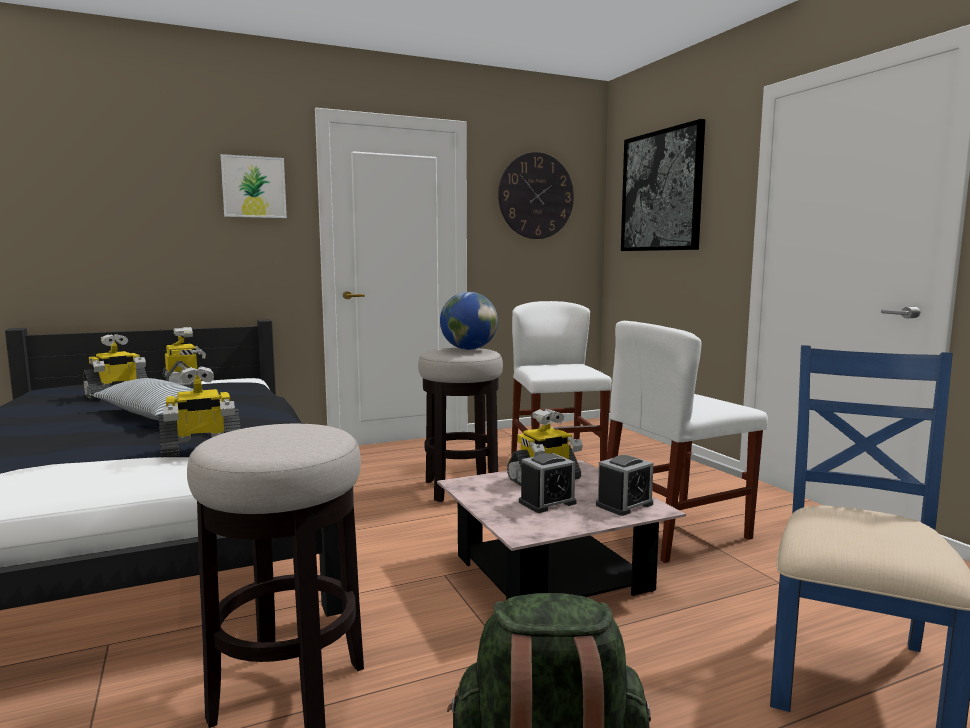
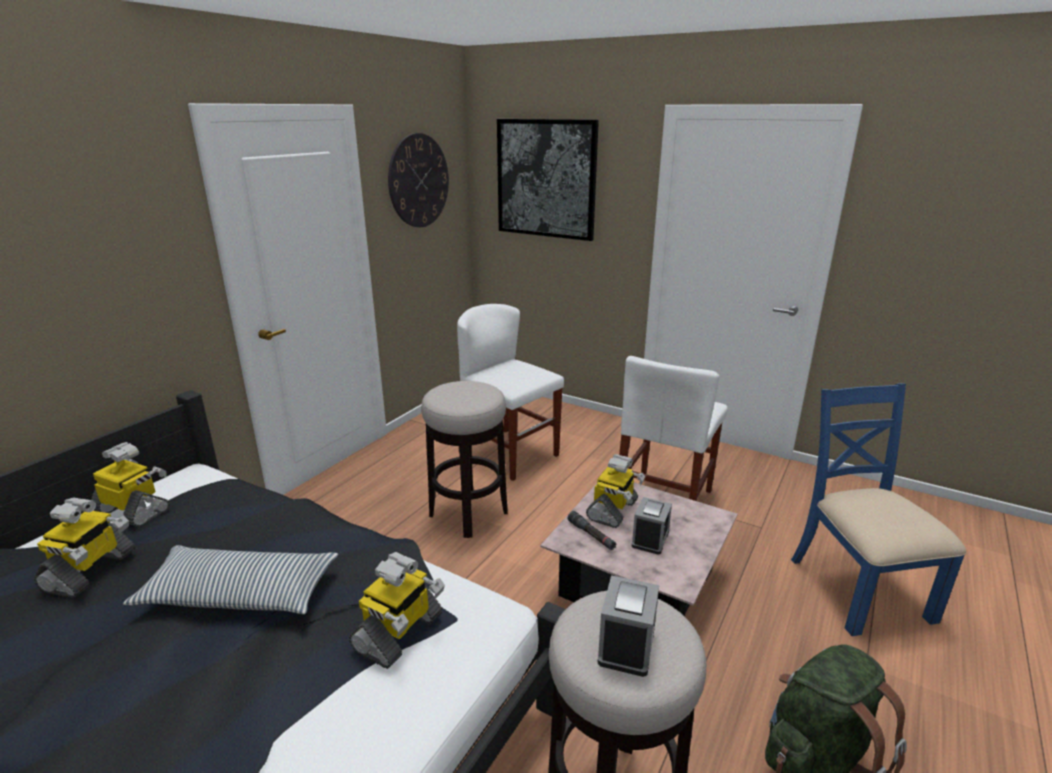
camera: 35 degrees left, 15 degrees up
(254, 187) = (133, 226): picture -> none
(468, 349) = (470, 390): globe -> none
(493, 486) = (591, 535): none -> black flashlight
(624, 505) = (696, 519): alarm clock -> alarm clock (626, 645)

